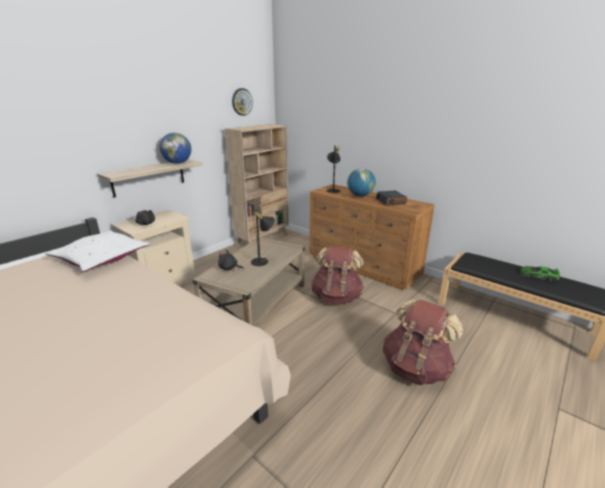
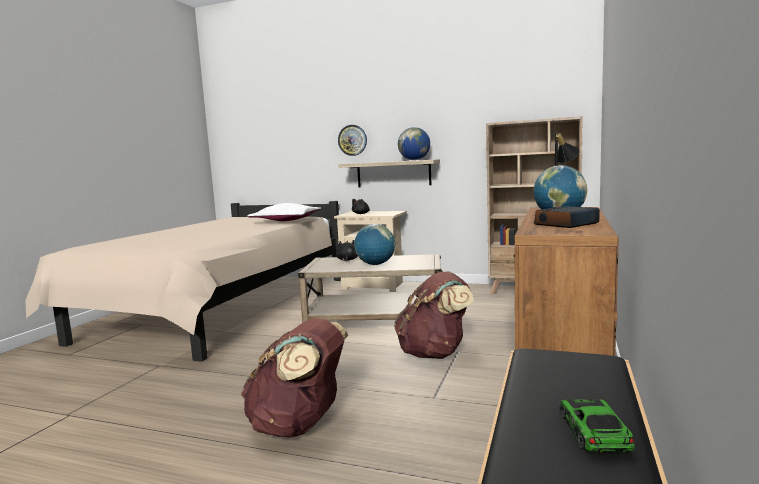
camera: 70 degrees right, 15 degrees down
(242, 102) = (530, 90): wall clock -> wall clock (352, 140)
(263, 261) = (375, 264): black table lamp -> globe

